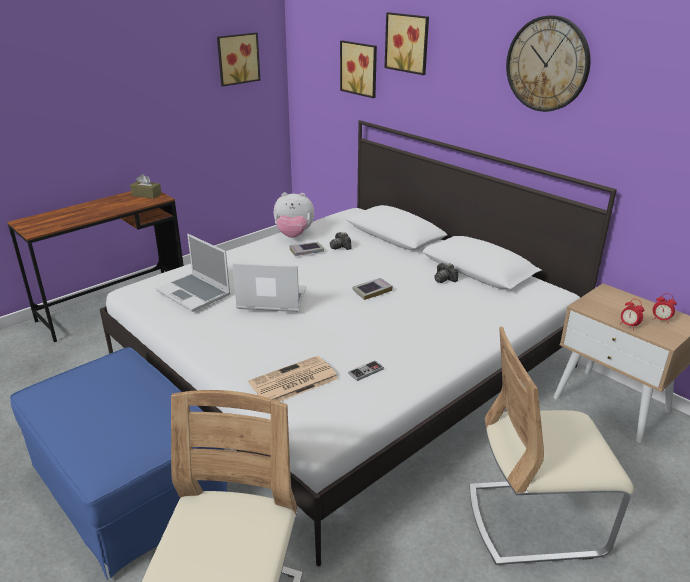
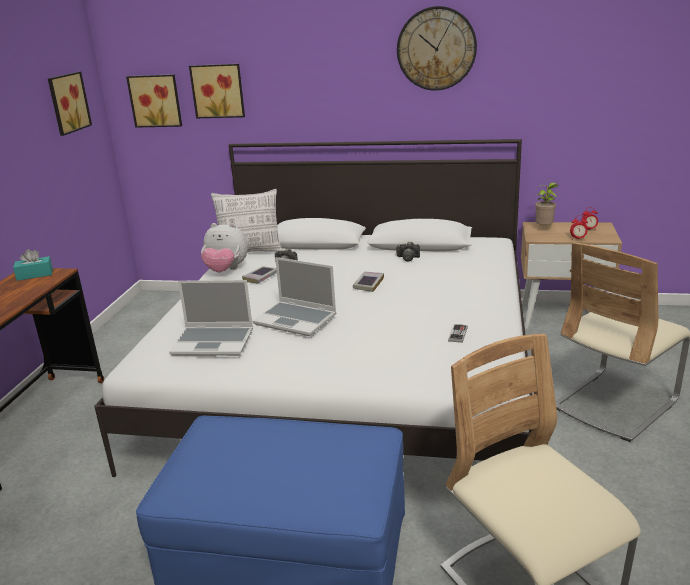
camera: 35 degrees left, 5 degrees down
(146, 195) = (35, 275): brown tissue box -> turquoise tissue box
(270, 300) = (296, 319): laptop -> laptop turned 120 degrees counterclockwise
(293, 382) = (418, 364): newspaper -> none
(294, 235) = (226, 270): plush toy -> plush toy turned 45 degrees clockwise
(334, 225) = (250, 252): none -> pillow
(408, 43) = (278, 54): picture -> picture (156, 100)
(612, 299) = (544, 228): none -> potted plant

